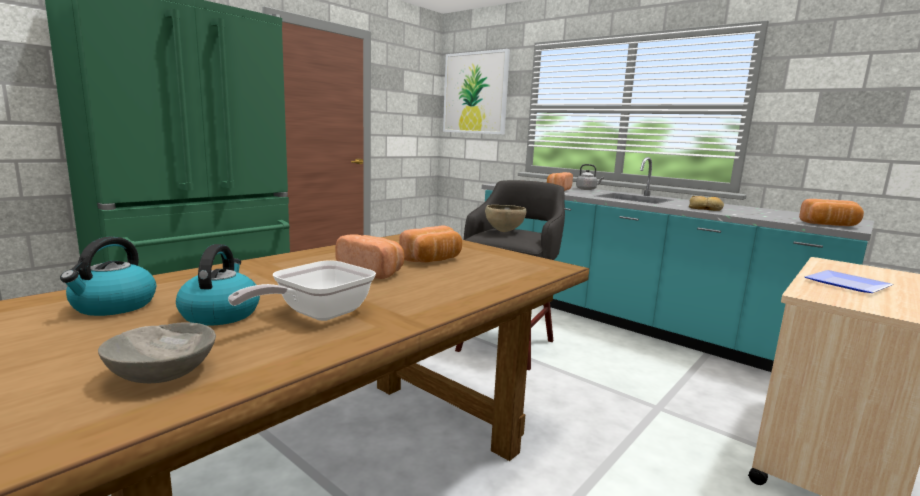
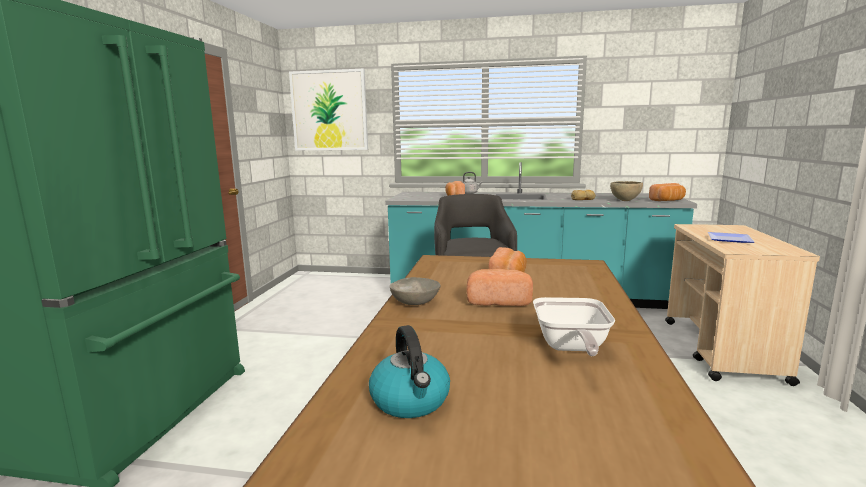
camera: 30 degrees left, 0 degrees up
(161, 374) = (625, 432): grey bowl -> grey bowl (414, 302)
(220, 314) = (511, 372): kettle -> none
(504, 231) = (469, 242): brown bowl -> brown bowl (625, 201)

